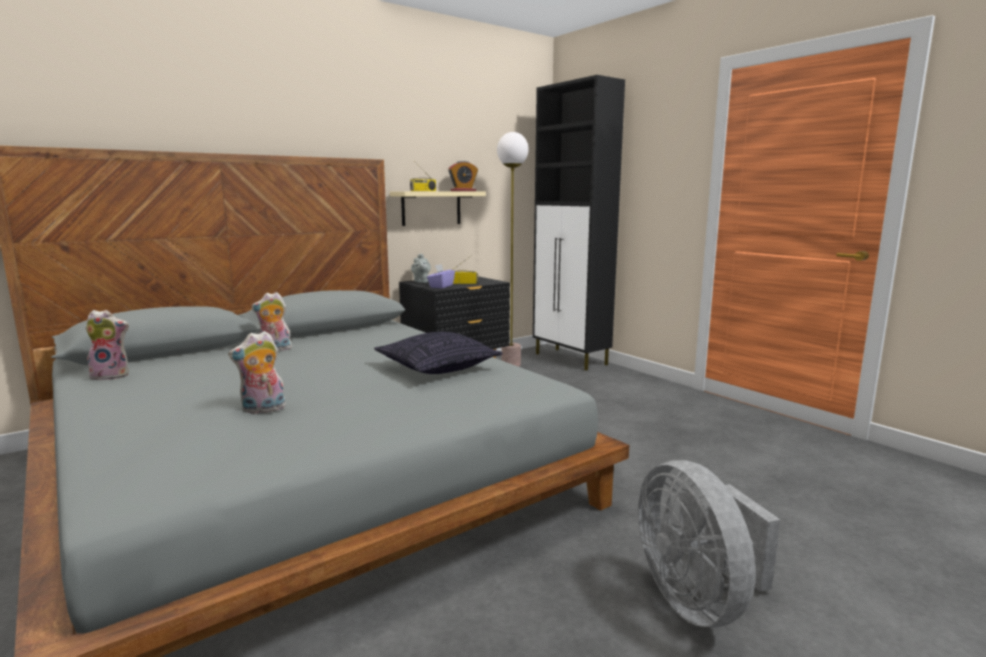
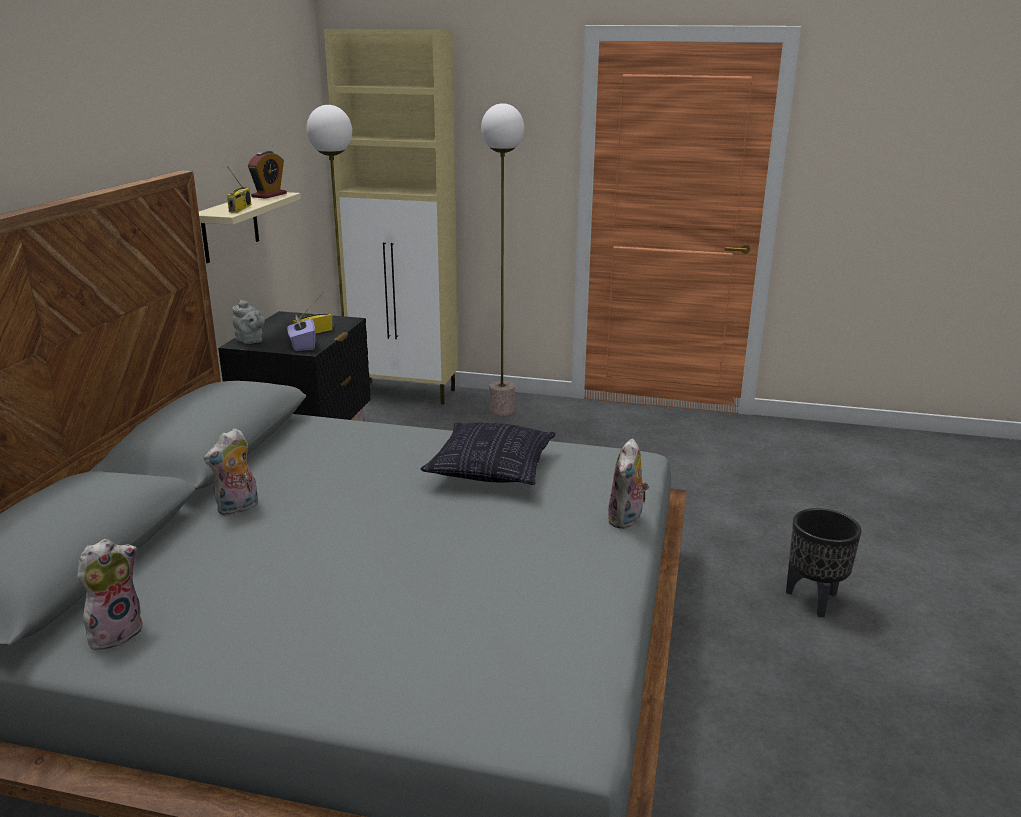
camera: 40 degrees left, 10 degrees up
(263, 410) = (444, 590): plush toy -> plush toy (626, 520)
(571, 359) = (406, 393): black cabinet -> beige cabinet
(623, 382) = (502, 410): none -> floor lamp
(698, 600) = (814, 600): grey fan -> black planter

